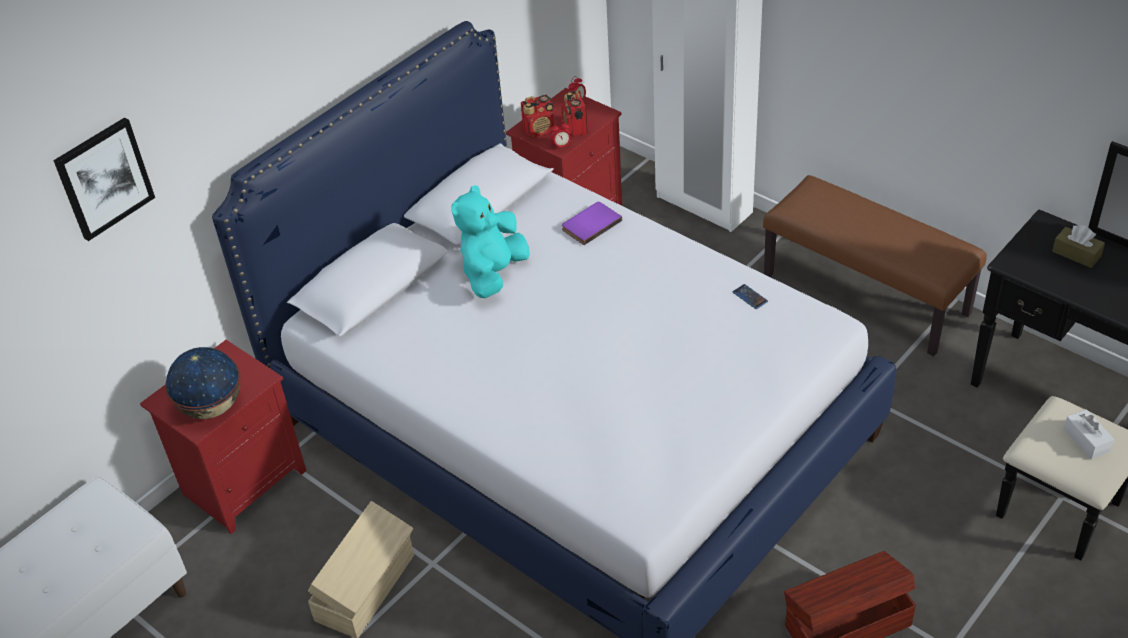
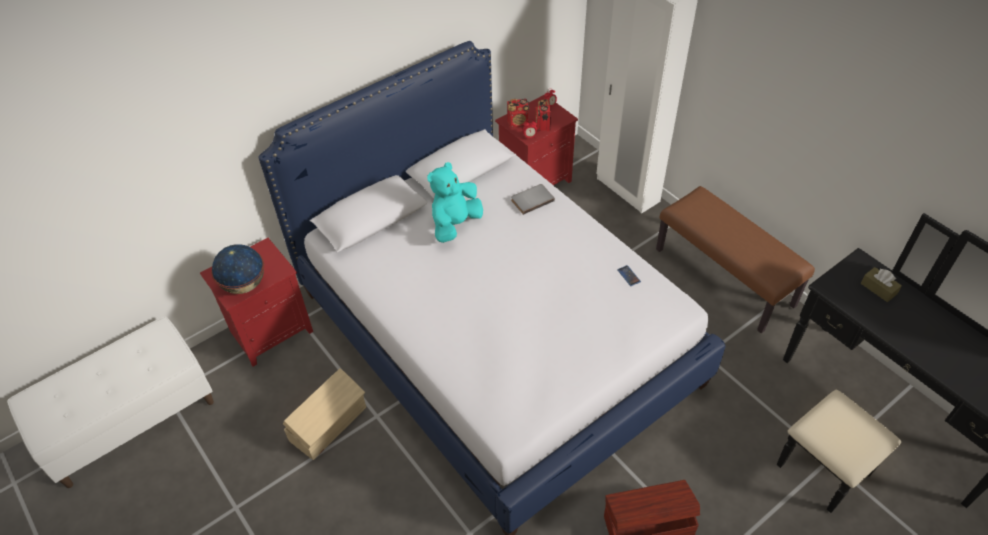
camera: 10 degrees right, 5 degrees up
(104, 178) = (175, 121): picture -> none
(590, 224) = (531, 199): purple book -> grey book
(1086, 440) = (853, 431): white tissue box -> none

